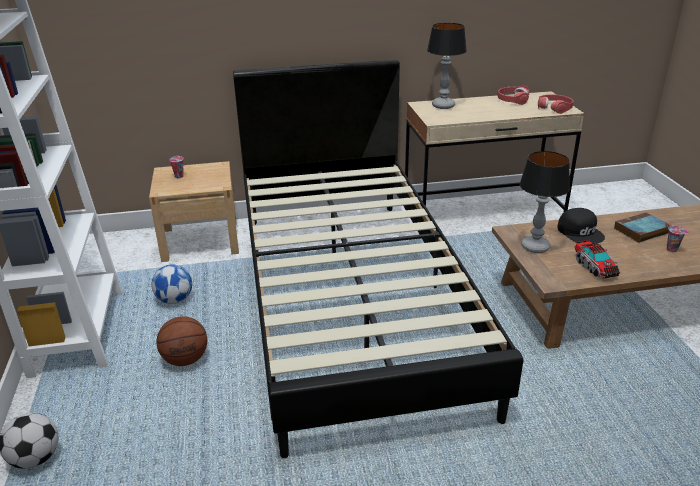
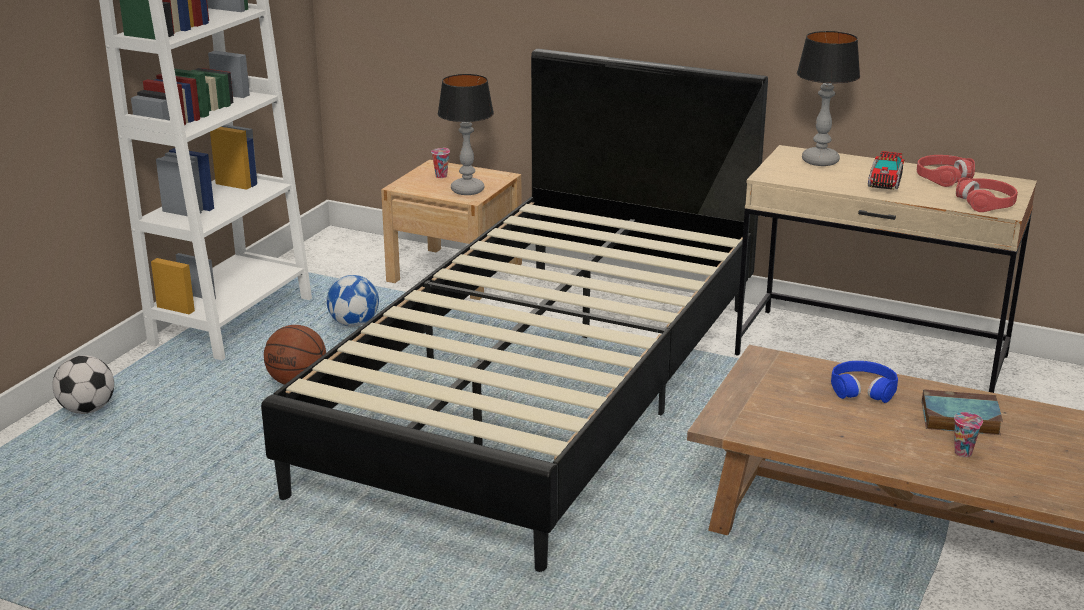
camera: 35 degrees right, 5 degrees down
(535, 247) = (765, 384): table lamp -> table lamp (468, 190)
(580, 232) = (863, 389): black cap -> blue headphones
(594, 267) = (805, 430): toy truck -> toy truck (885, 182)

